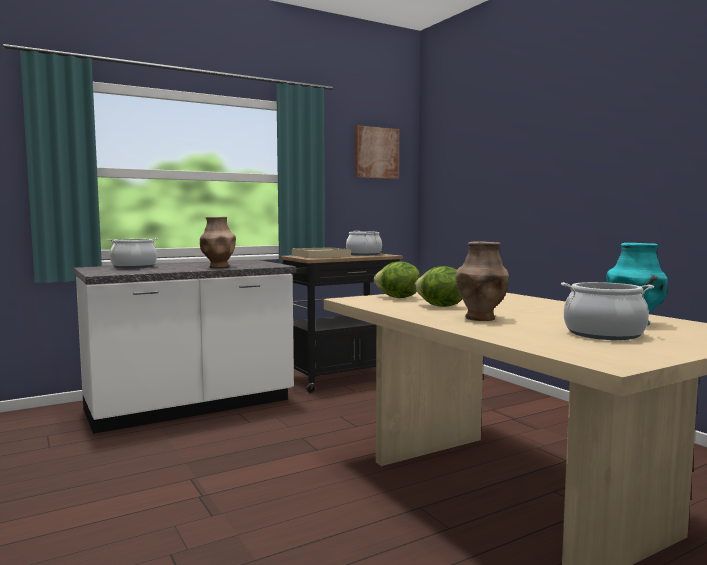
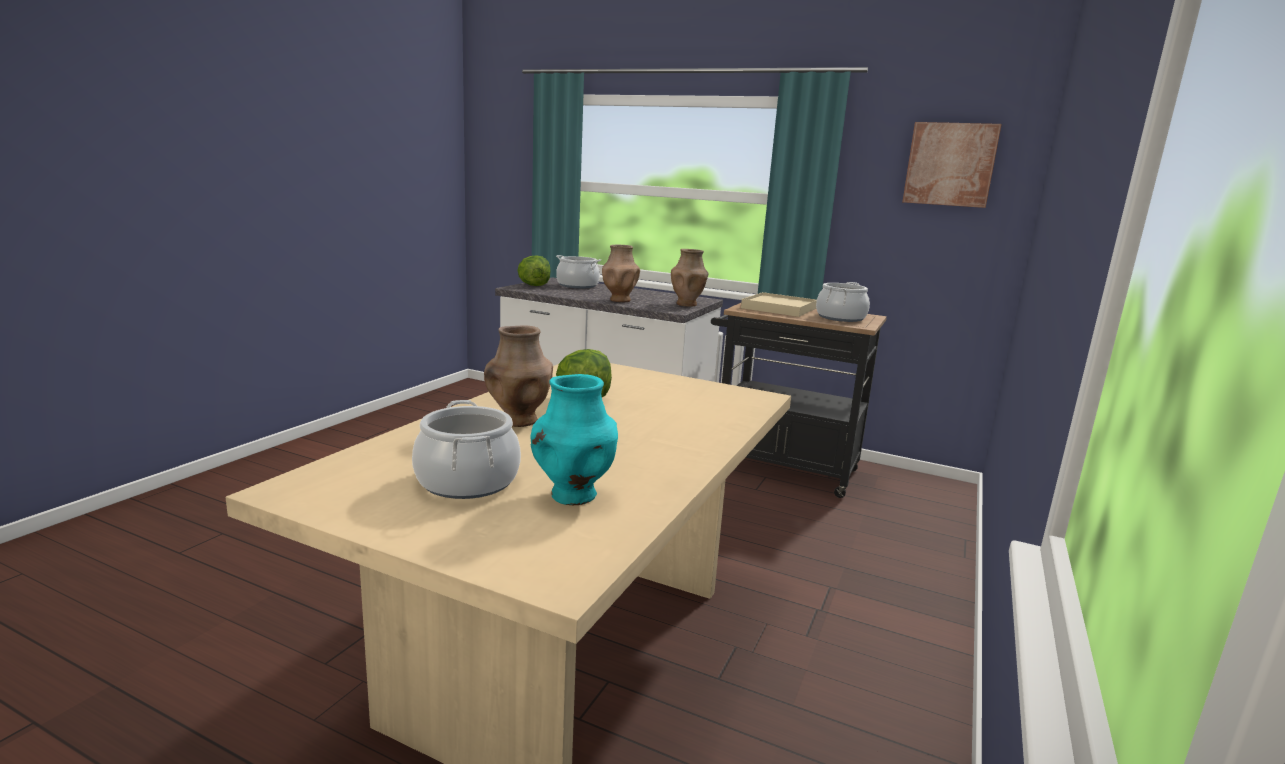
camera: 55 degrees right, 10 degrees up
(263, 263) = (687, 304): none -> brown vase
(397, 298) = (622, 377): lettuce -> lettuce (534, 285)

